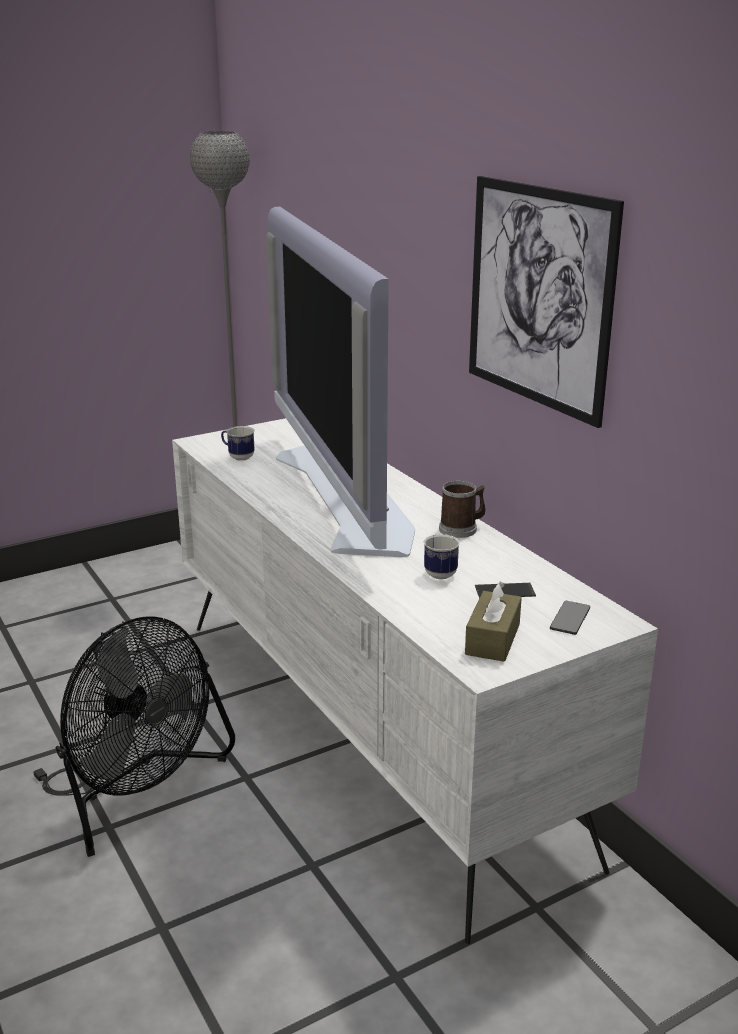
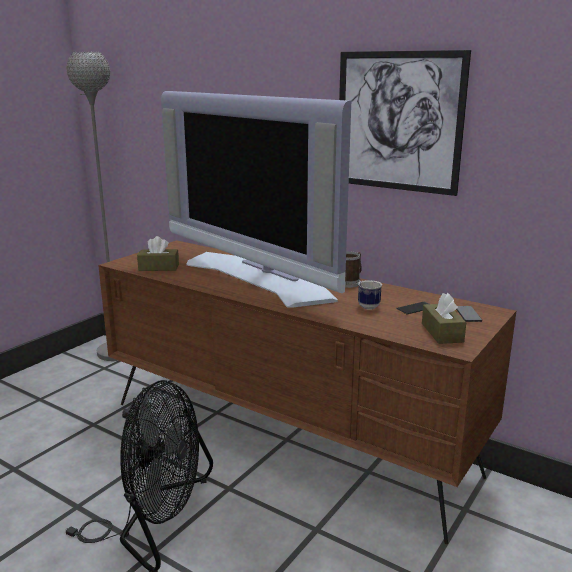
camera: 25 degrees left, 5 degrees down
(238, 457) = (159, 267): mug -> brown tissue box
(371, 731) = (287, 437): white tv stand -> brown tv stand

